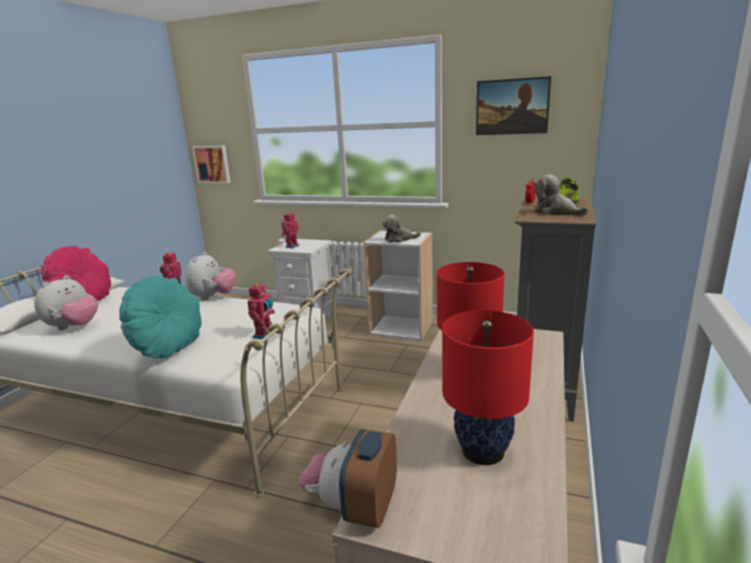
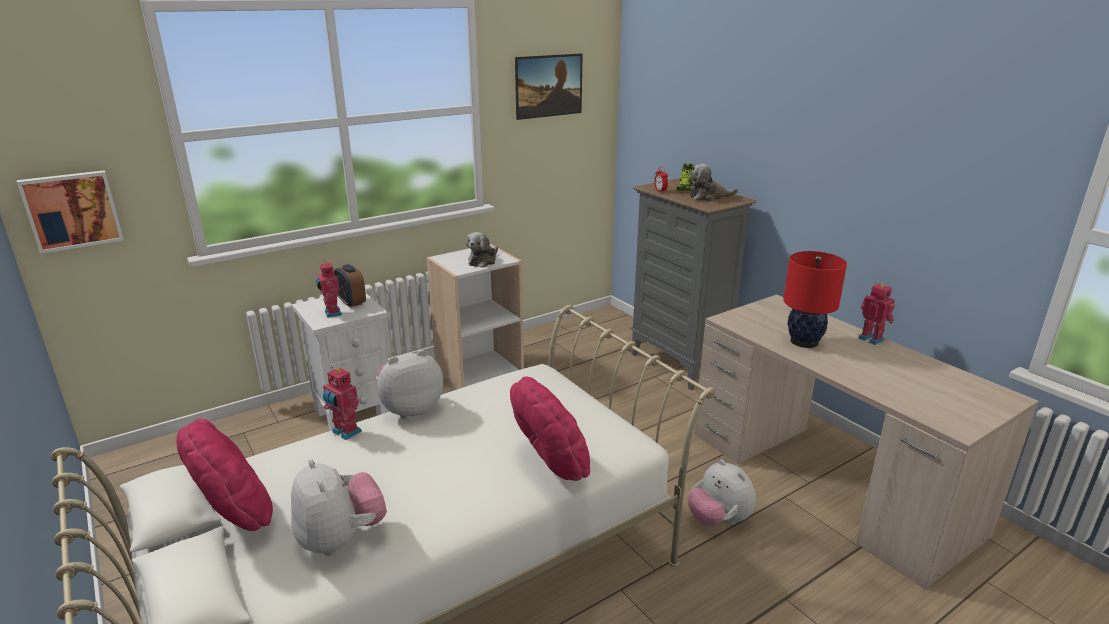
camera: 55 degrees left, 5 degrees up
(169, 349) = (548, 470): turquoise pillow -> pink pillow
(213, 297) = (410, 409): plush toy -> plush toy turned 75 degrees counterclockwise
(265, 335) = (588, 406): toy robot -> toy robot (872, 339)
(371, 507) = (948, 425): alarm clock -> alarm clock (351, 302)
(482, 450) = (910, 374): red table lamp -> none

